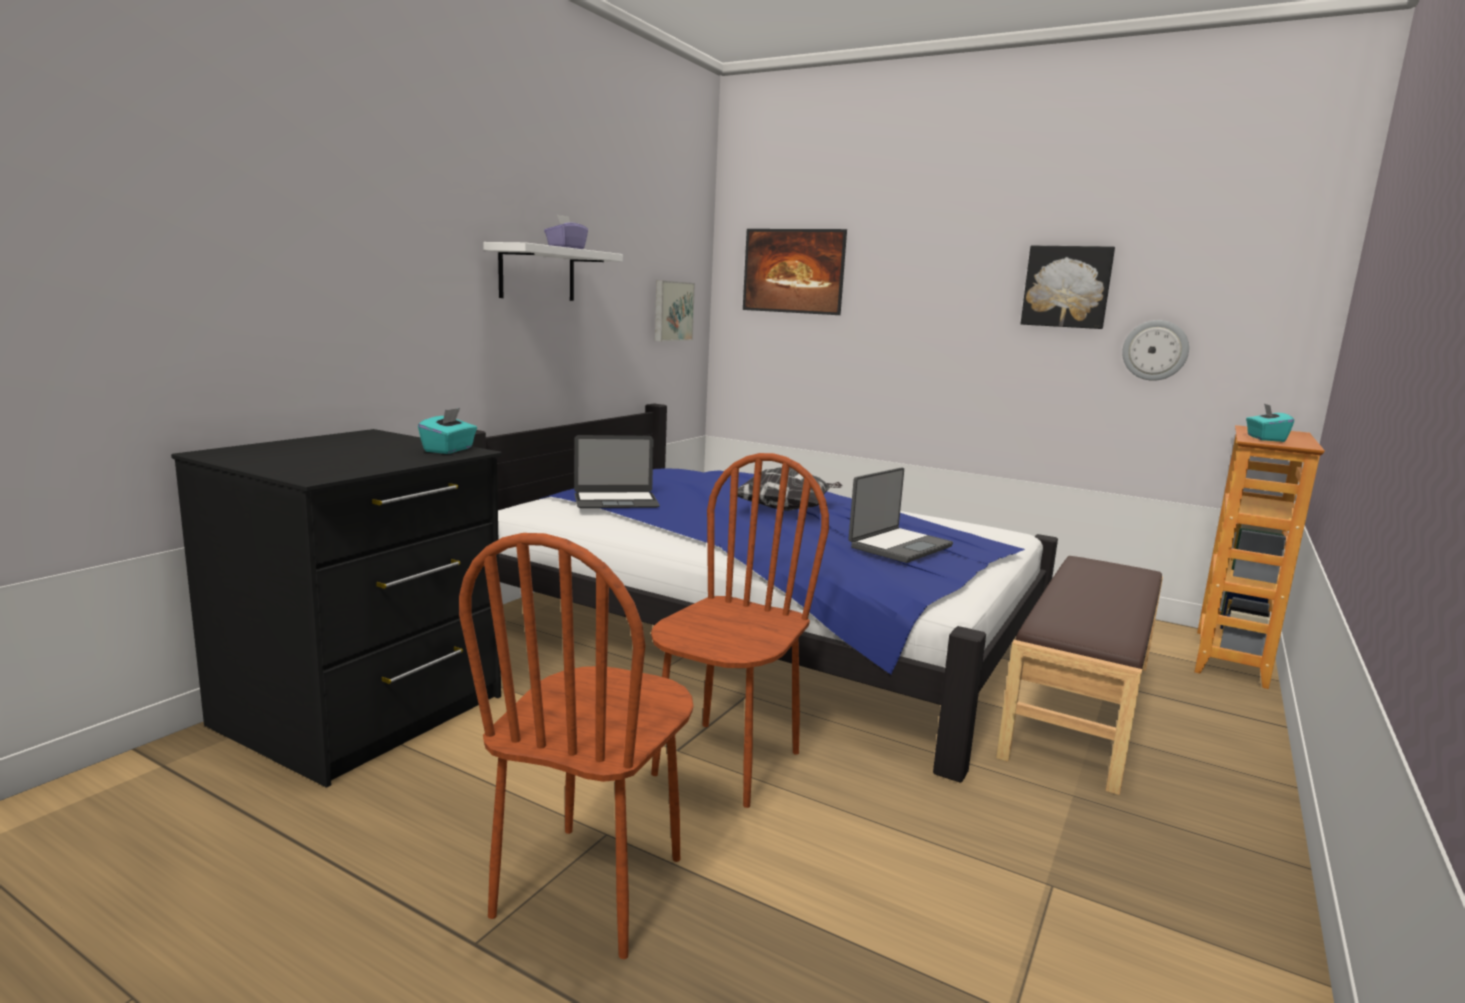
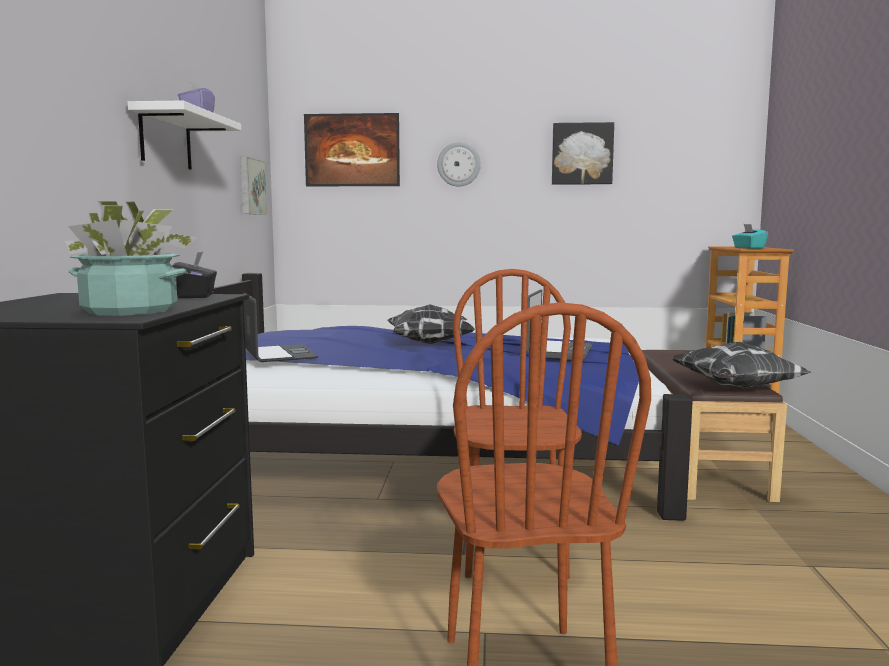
camera: 25 degrees left, 5 degrees down
(342, 466) = (130, 311): none -> potted plant
(449, 450) = (196, 296): turquoise tissue box -> black tissue box
(616, 500) = (279, 354): laptop -> laptop turned 75 degrees counterclockwise
(1089, 636) = (735, 388): none -> pillow
(1155, 350) = (649, 197): wall clock -> wall clock (459, 164)

